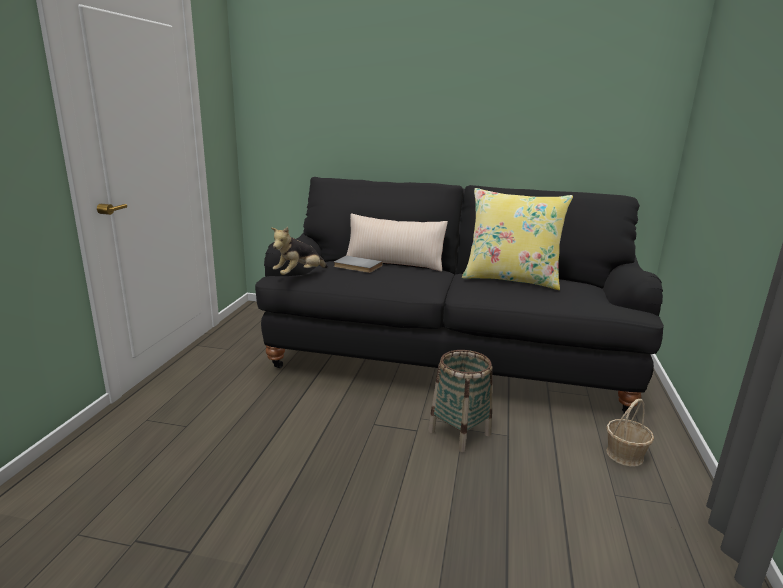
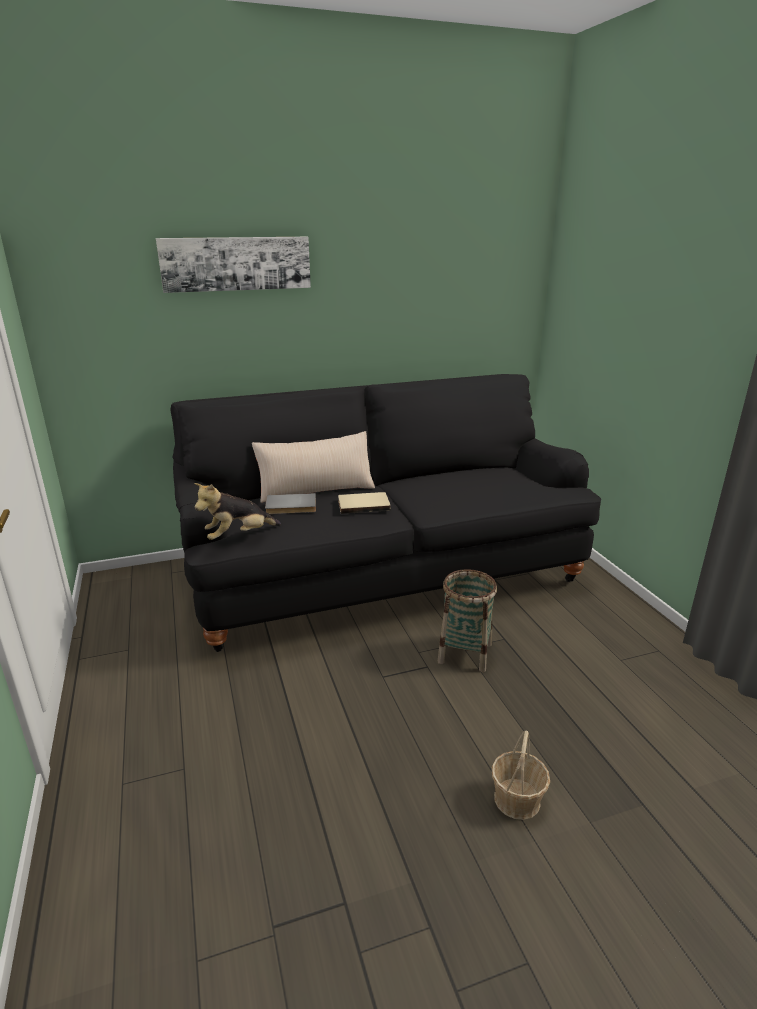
camera: 30 degrees left, 5 degrees up
(299, 275) = (238, 536): plush toy -> plush toy turned 45 degrees clockwise
(381, 76) = (236, 263): none -> picture
(413, 277) = (363, 504): none -> beige book
(511, 279) = (451, 482): yellow pillow -> none
(625, 455) = (598, 620): basket -> basket (517, 799)

